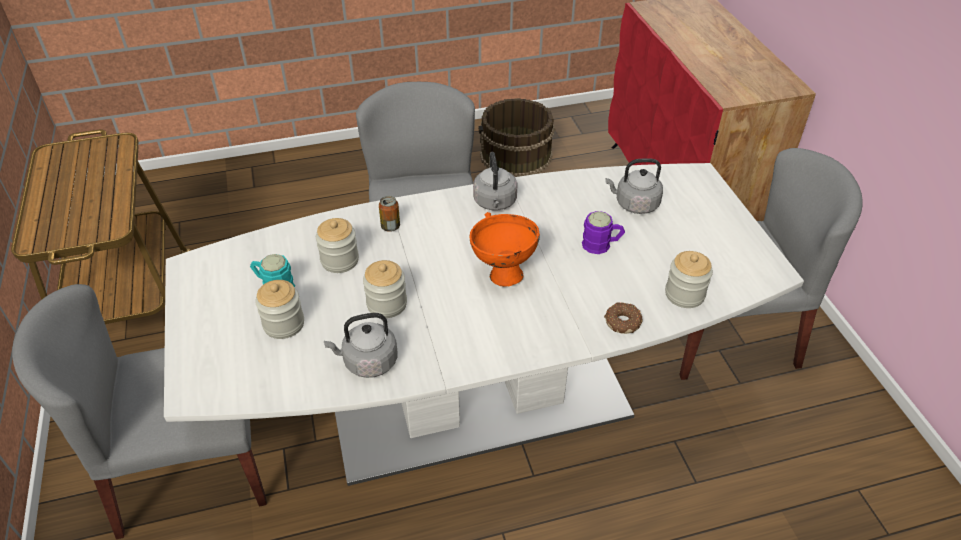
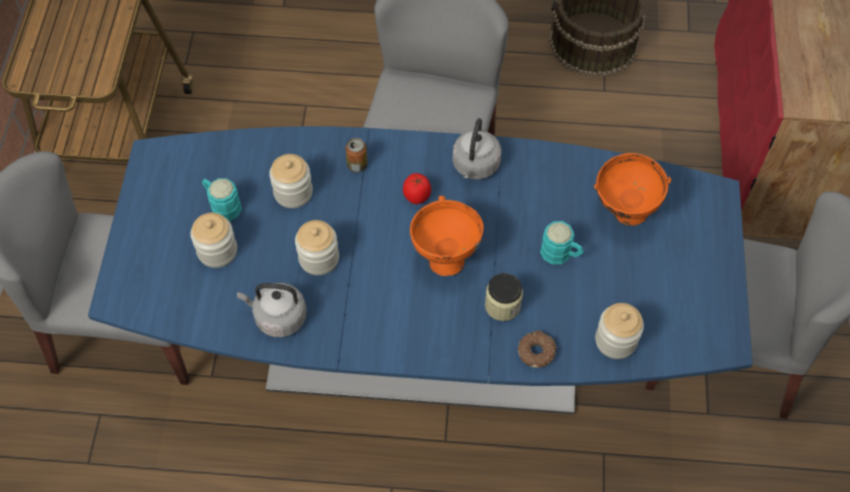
camera: 20 degrees right, 15 degrees up
(455, 235) = (417, 196): none -> tomato
(481, 402) = (425, 346): white dining table -> blue dining table
(573, 295) = (502, 305): none -> jar
(601, 245) = (561, 254): purple mug -> turquoise mug
(634, 204) = (622, 212): grey kettle -> orange bowl

